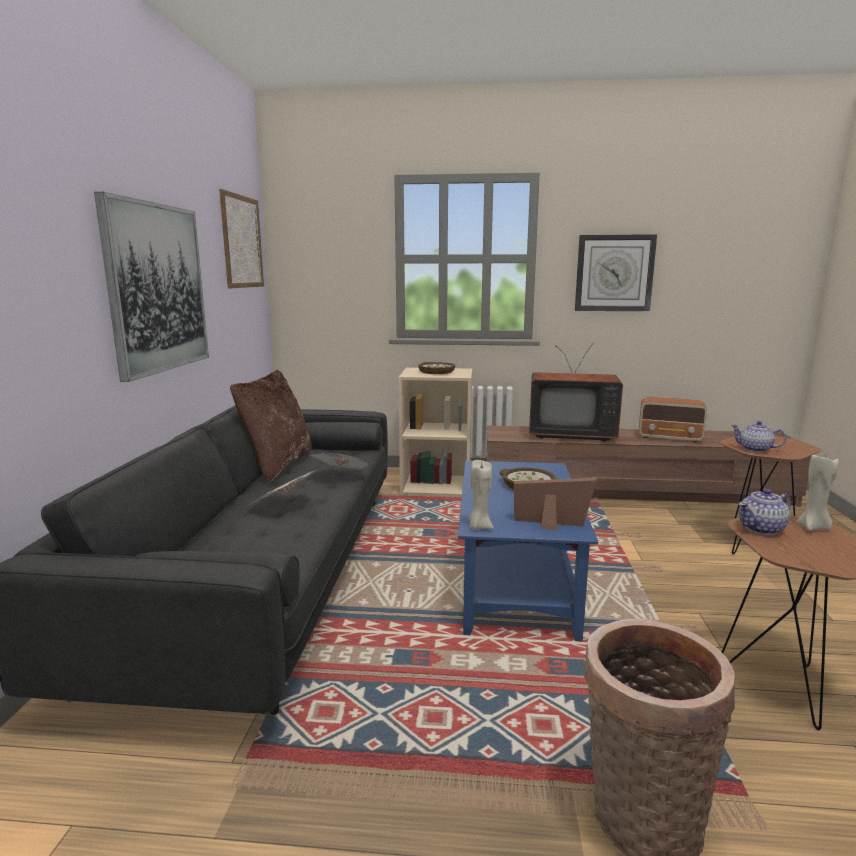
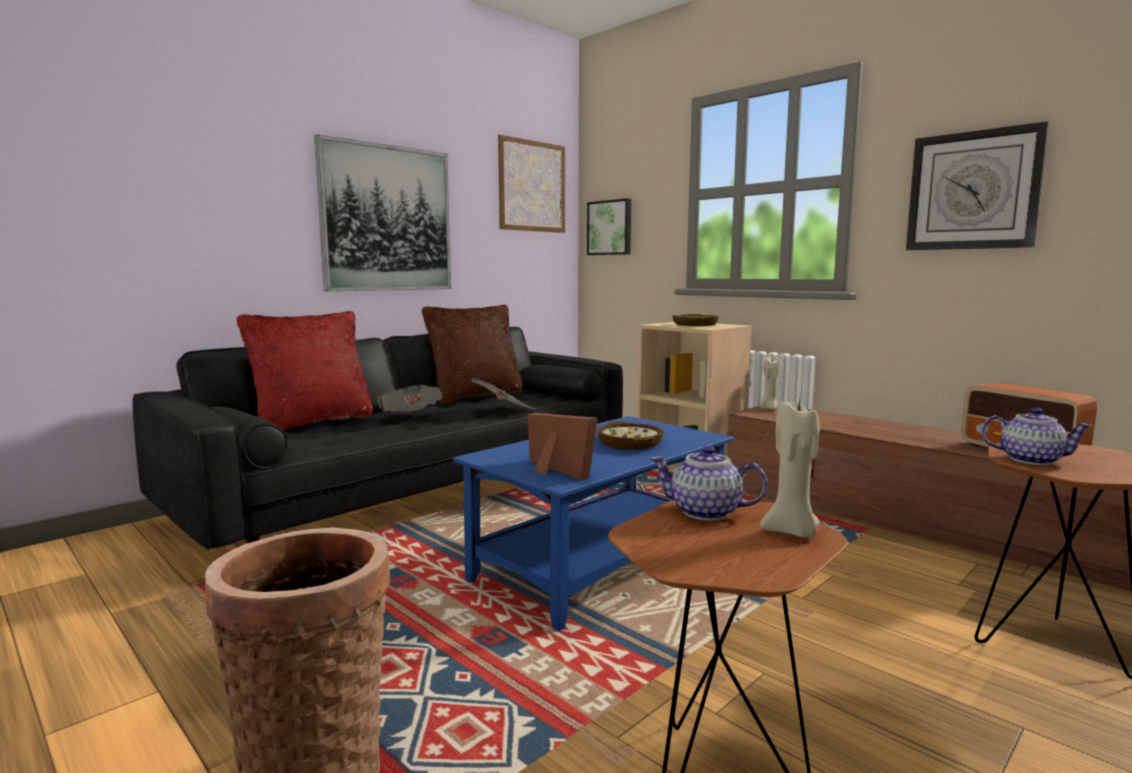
camera: 40 degrees right, 5 degrees down
(202, 539) = (315, 424): none -> red pillow
(309, 282) = (610, 228): none -> picture
(479, 526) = (486, 456): beige candle -> beige candle (769, 408)
(570, 434) = (858, 425): television -> none
(755, 449) = (1030, 459): teapot -> teapot turned 135 degrees clockwise

